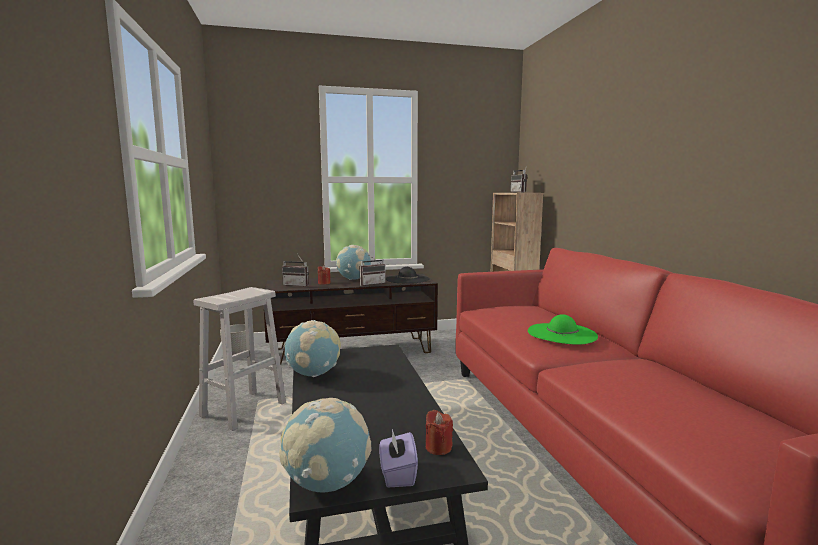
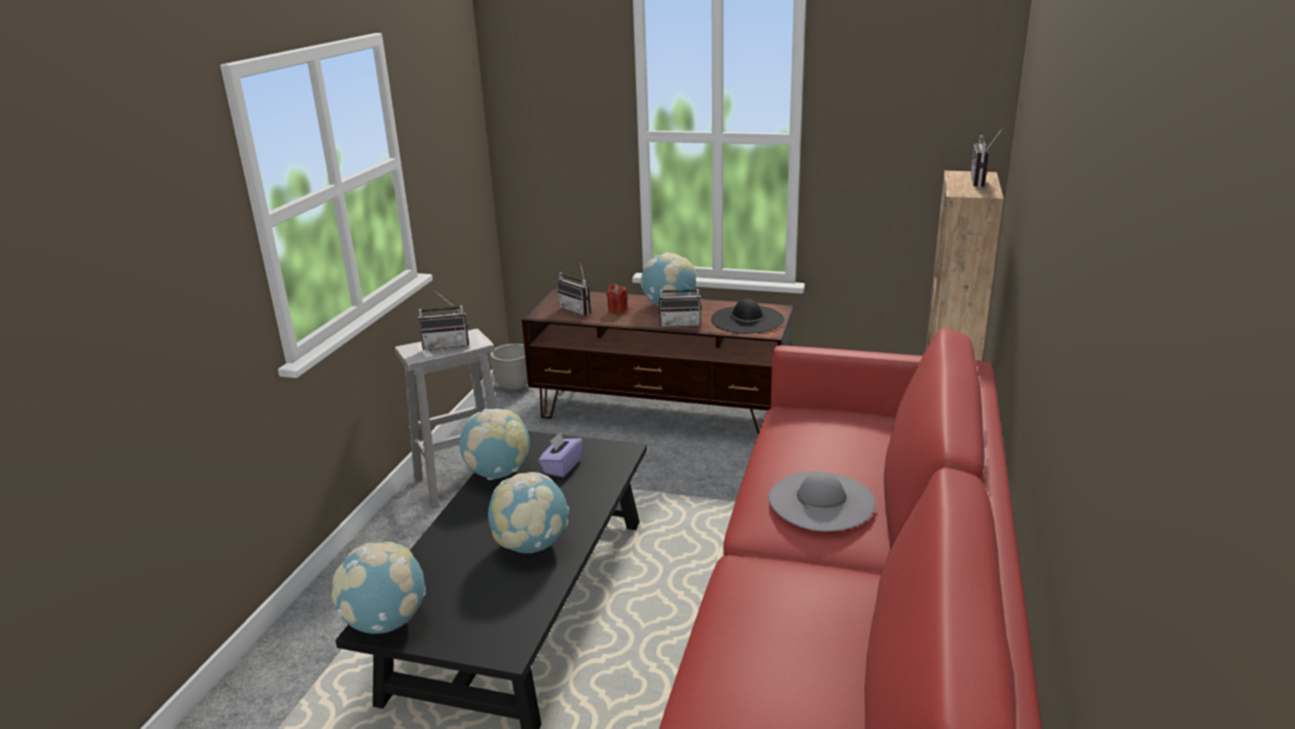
camera: 30 degrees right, 15 degrees up
(238, 294) = (447, 345): none -> radio
(389, 405) = (531, 545): none -> globe
(397, 473) = (451, 635): purple tissue box -> purple tissue box (561, 467)
(438, 447) = (518, 619): red candle -> none
(562, 333) = (821, 501): green hat -> grey hat

